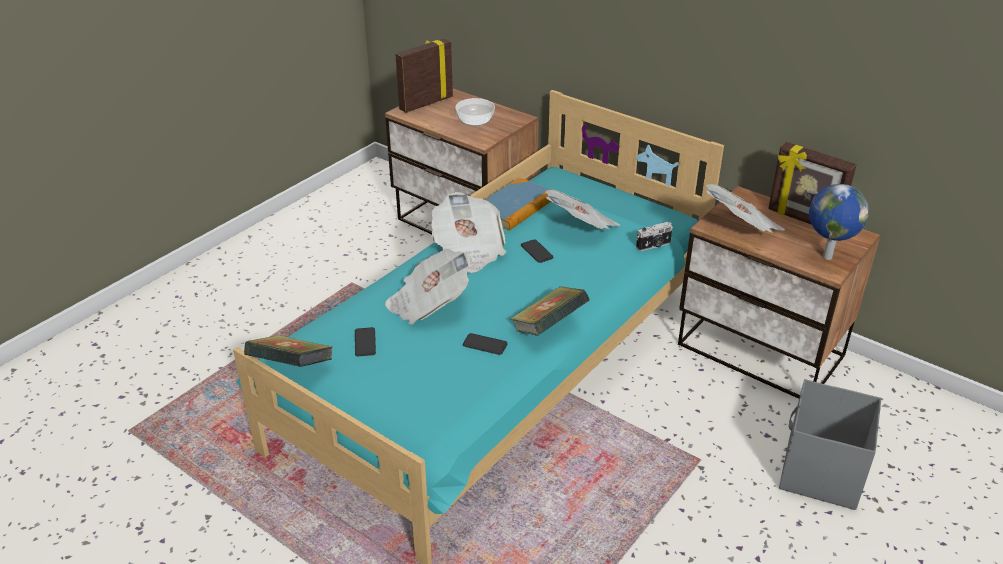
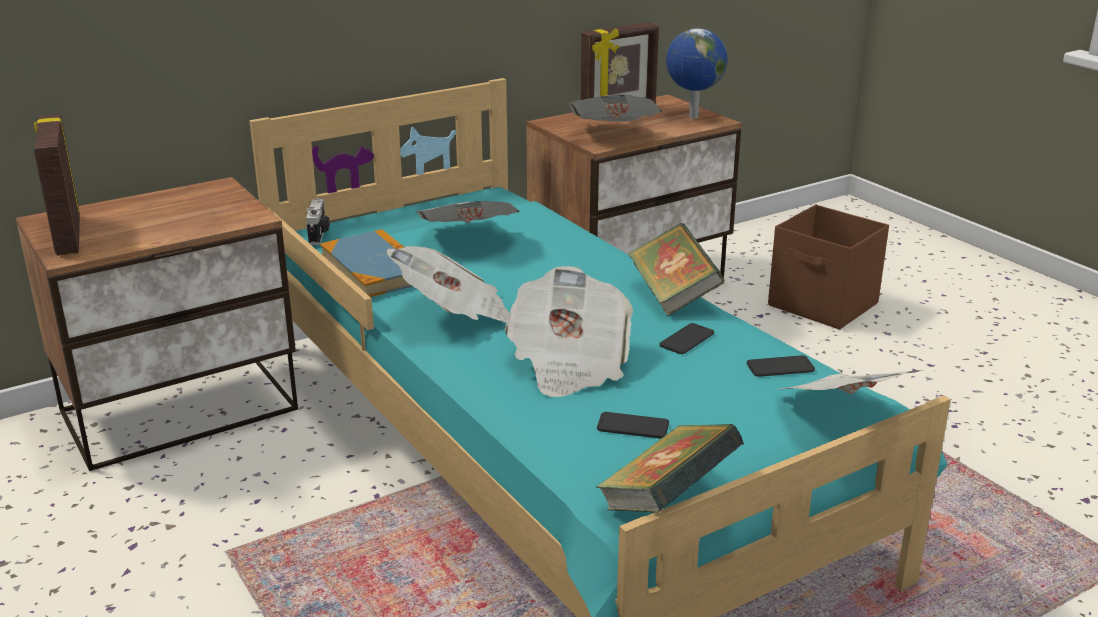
camera: 70 degrees left, 10 degrees down
(416, 426) = (843, 413): none -> newspaper
(476, 121) = (184, 212): bowl -> none
(537, 251) = (499, 273): phone -> phone (780, 367)
(654, 246) = (545, 212): camera -> camera (319, 235)
(820, 473) = (823, 305): grey storage box -> brown storage box

